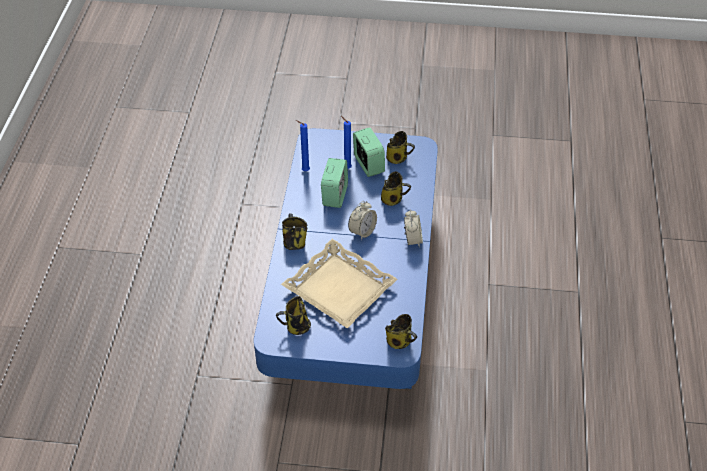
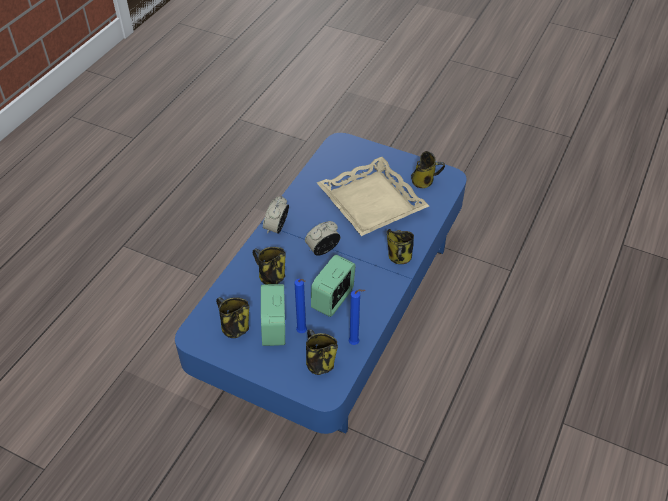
camera: 160 degrees left, 0 degrees up
(400, 341) = (338, 149): mug -> mug (319, 363)

